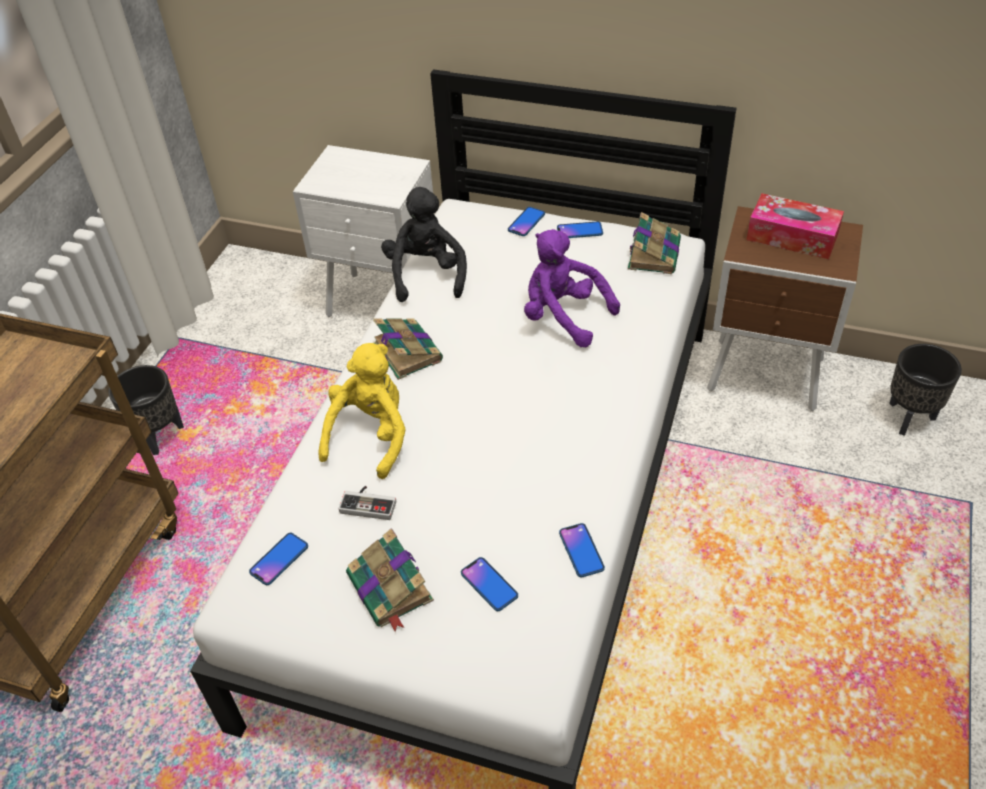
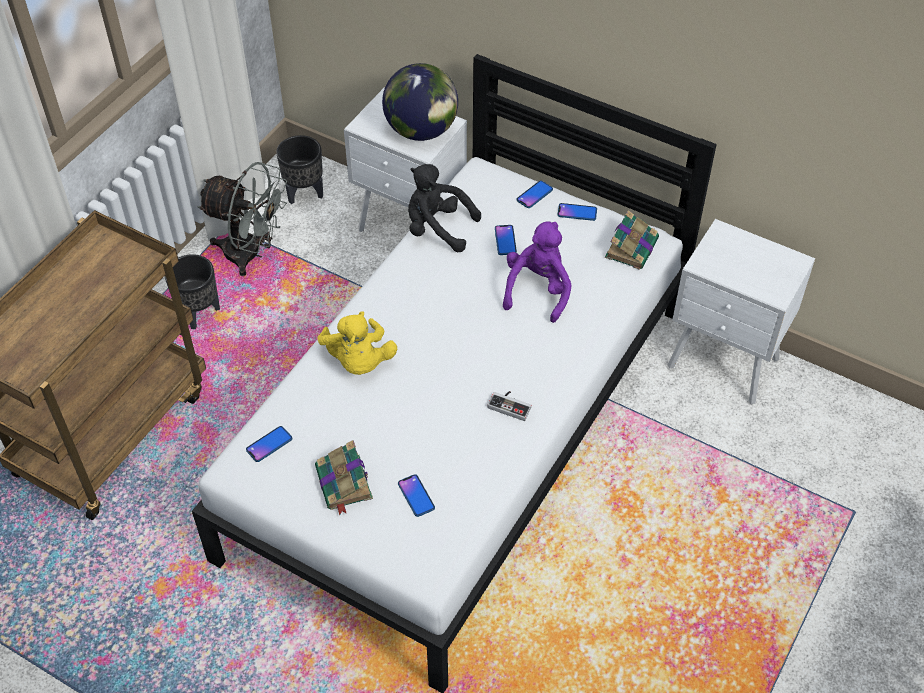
camera: 10 degrees right, 5 degrees up
(209, 362) = (251, 254): none -> grey fan
(369, 503) = (344, 415): game controller -> game controller (511, 405)
(371, 435) = (358, 361): yellow plush toy -> yellow plush toy turned 135 degrees clockwise
(381, 178) = (421, 131): none -> globe
(406, 351) = (403, 295): book -> none
(426, 274) = (437, 228): black plush toy -> black plush toy turned 75 degrees counterclockwise
(563, 316) = (537, 290): purple plush toy -> purple plush toy turned 60 degrees clockwise
(581, 551) = (491, 485): phone -> phone (505, 240)
(768, 377) = (724, 365): brown nightstand -> white nightstand
(792, 237) = (749, 258): tissue box -> none
(908, 417) = (833, 427): black planter -> black planter (304, 193)

